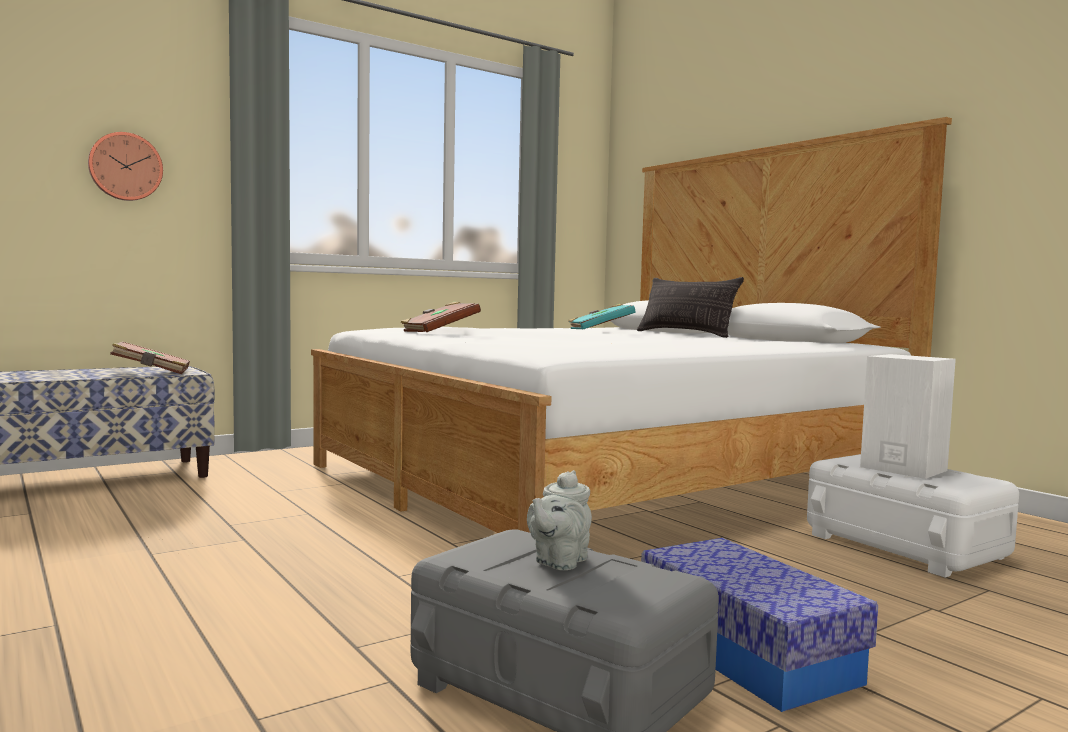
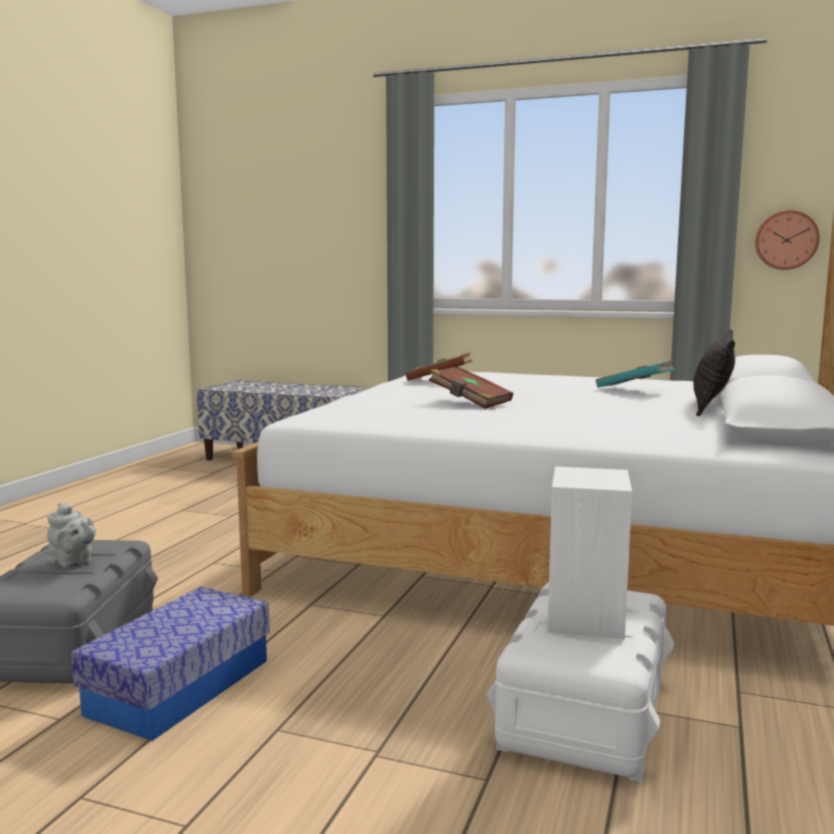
camera: 55 degrees right, 5 degrees up
(125, 167) = (329, 241): wall clock -> wall clock (786, 240)
(151, 372) = (313, 391): brown book -> brown book (469, 402)
(559, 562) = (73, 563): grey teapot -> grey teapot turned 135 degrees counterclockwise

